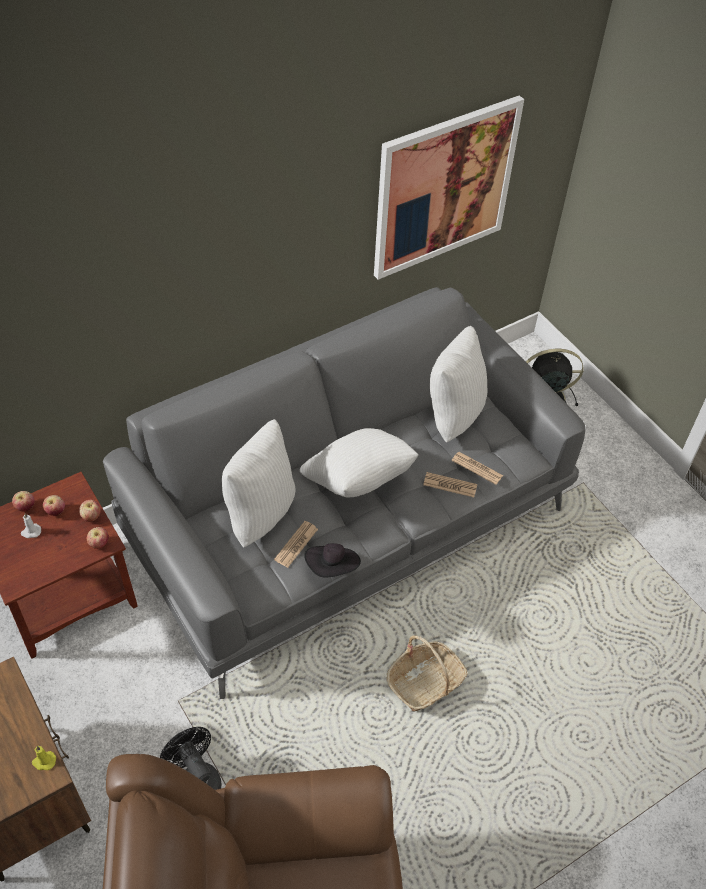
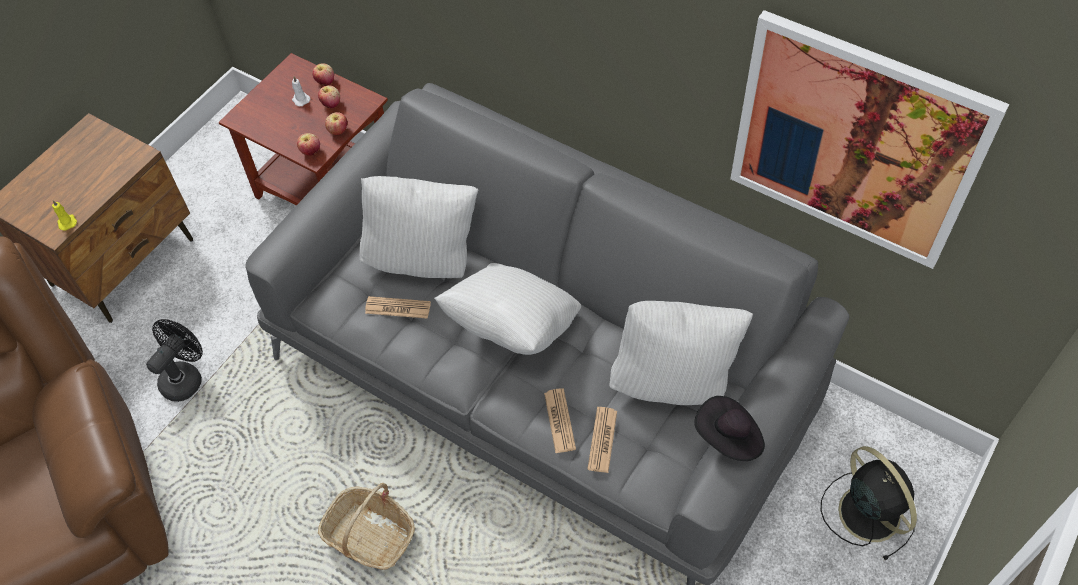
camera: 70 degrees right, 5 degrees up
(332, 567) = (385, 353): black hat -> black hat (729, 438)

